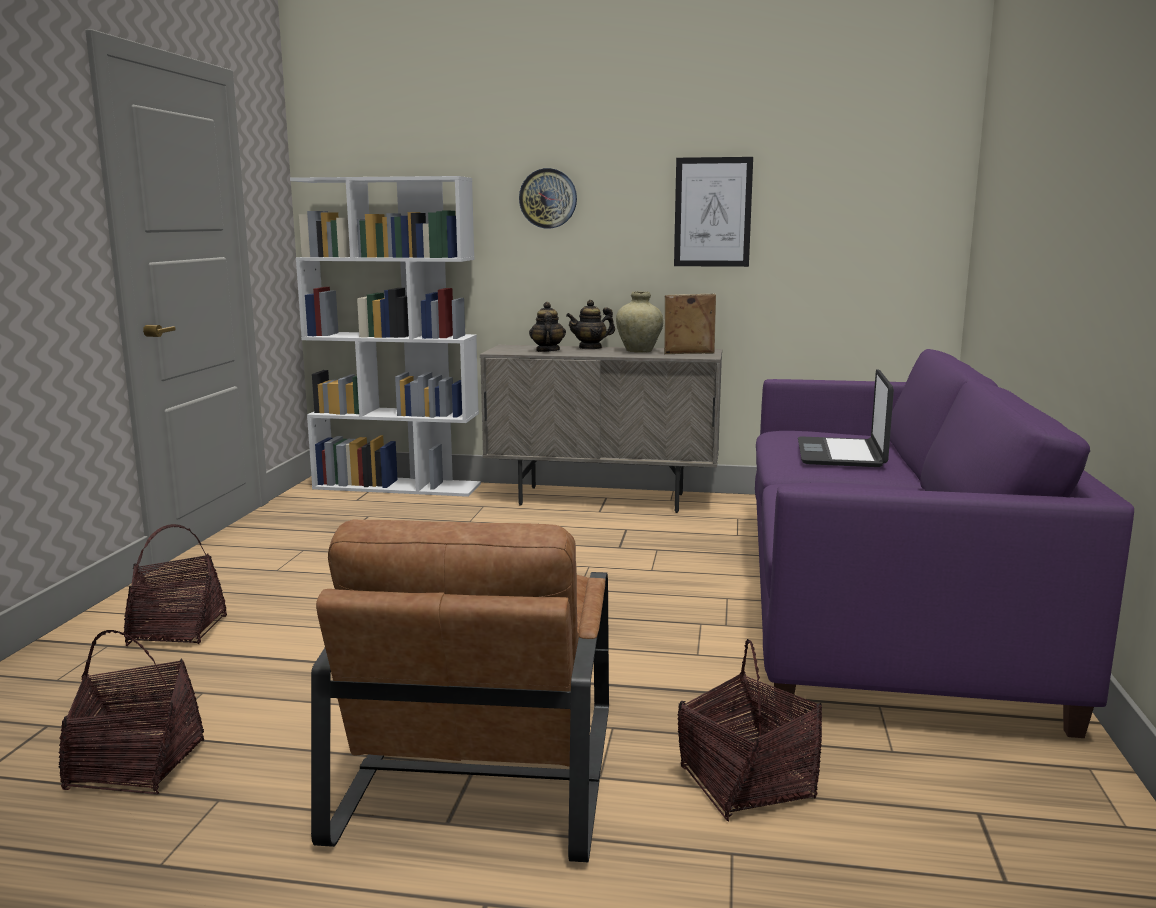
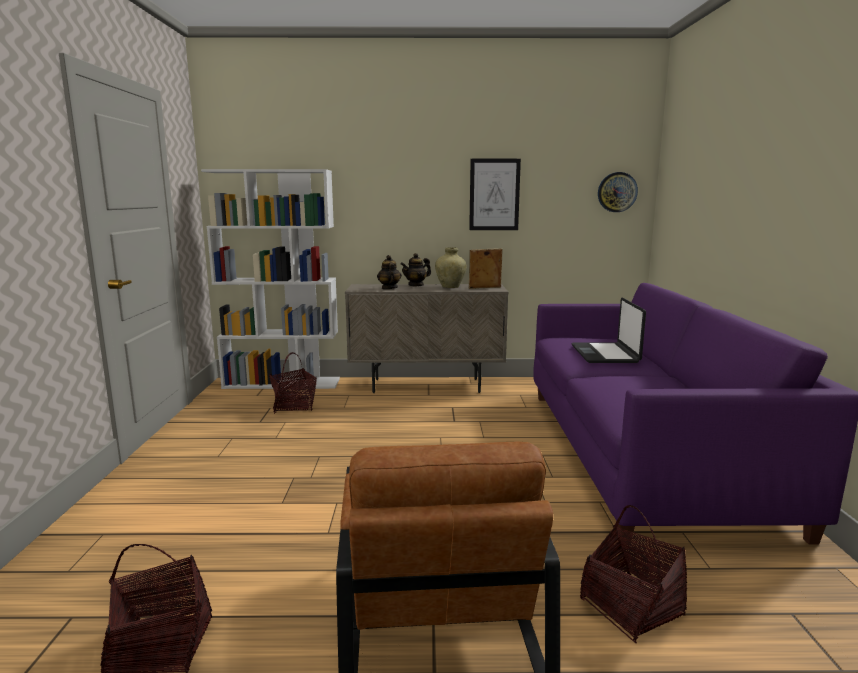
camera: 10 degrees left, 0 degrees up
(178, 631) = (157, 515): basket -> basket (294, 406)
(548, 198) = (384, 185): wall clock -> wall clock (617, 192)

